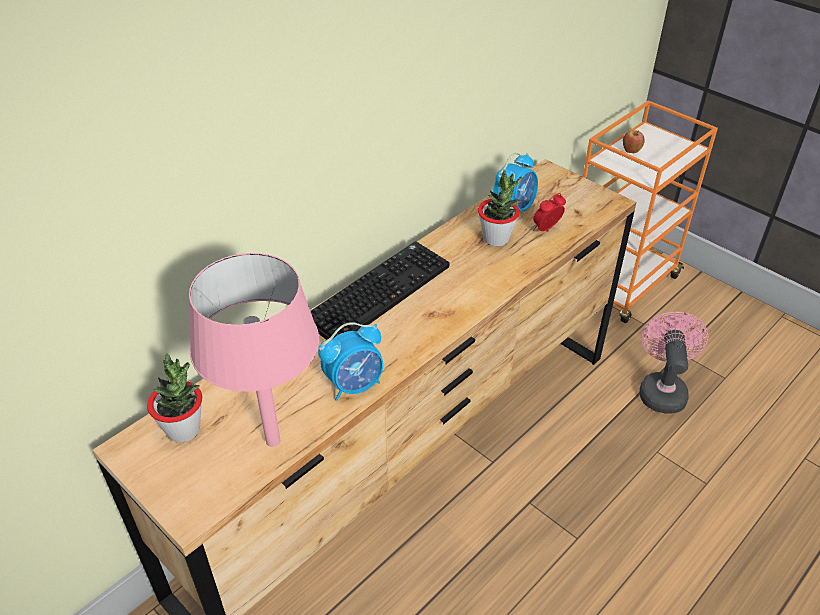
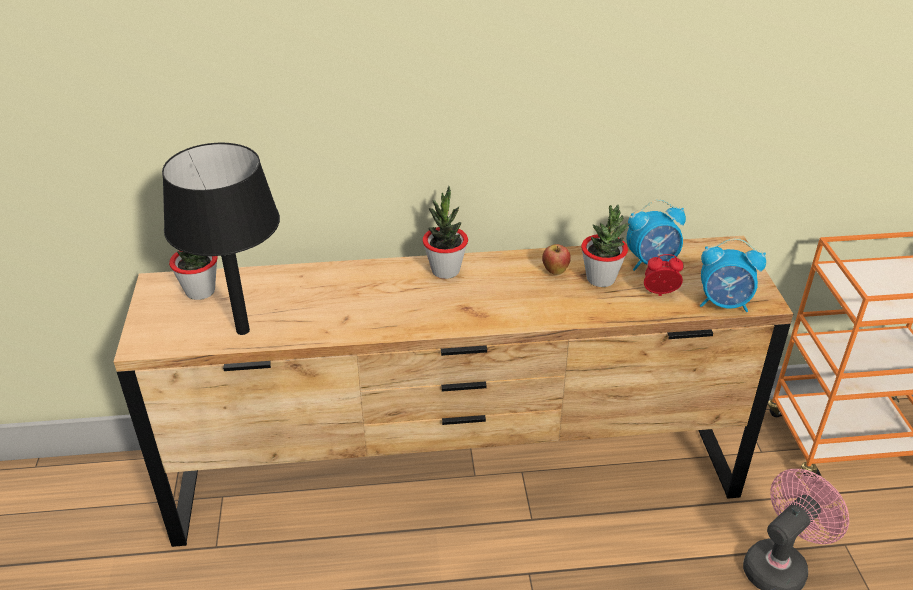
camera: 40 degrees right, 5 degrees down
(273, 441) = (243, 331): pink table lamp -> black table lamp
(354, 385) = (342, 326): alarm clock -> alarm clock (724, 304)
(378, 291) = (445, 270): keyboard -> potted plant
(631, 152) = (877, 276): apple -> apple (555, 272)

